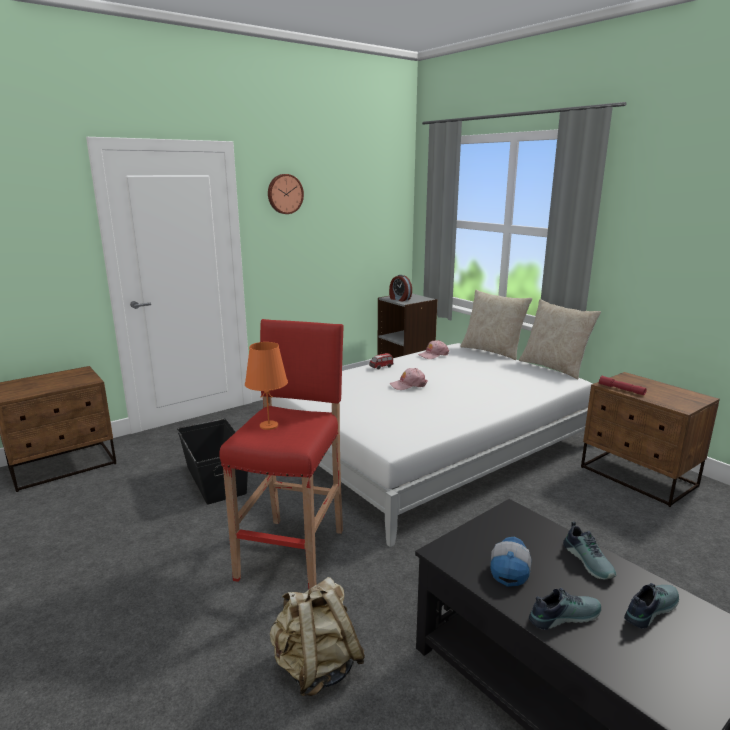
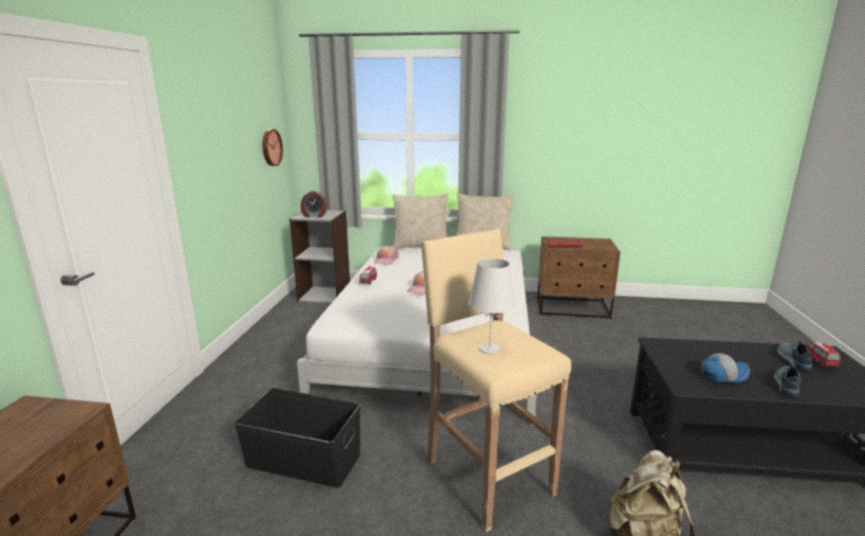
camera: 45 degrees left, 0 degrees up
(269, 425) = (489, 349): orange table lamp -> white table lamp
(284, 194) = (200, 108): wall clock -> wall clock (270, 147)
(293, 552) = (486, 475): red stool -> beige stool
(509, 567) = (722, 375): cap -> cap turned 105 degrees clockwise
(589, 561) = (733, 351): shoe -> none
(687, 631) = (818, 361): none -> toy car

